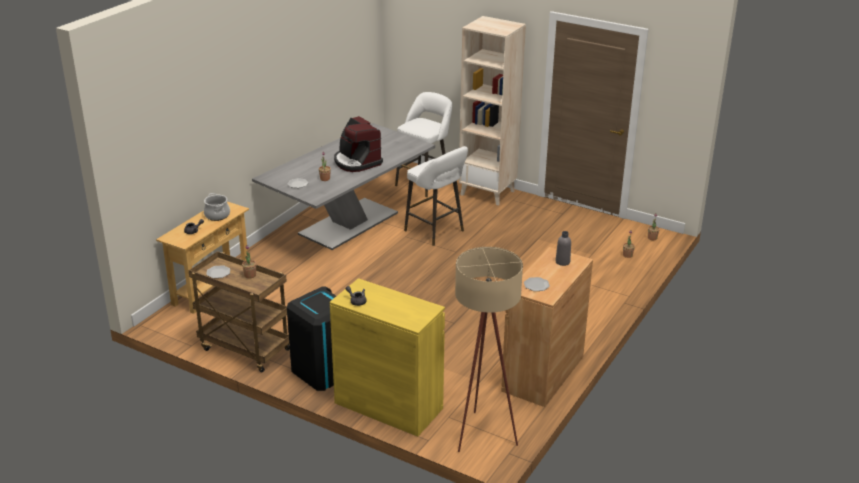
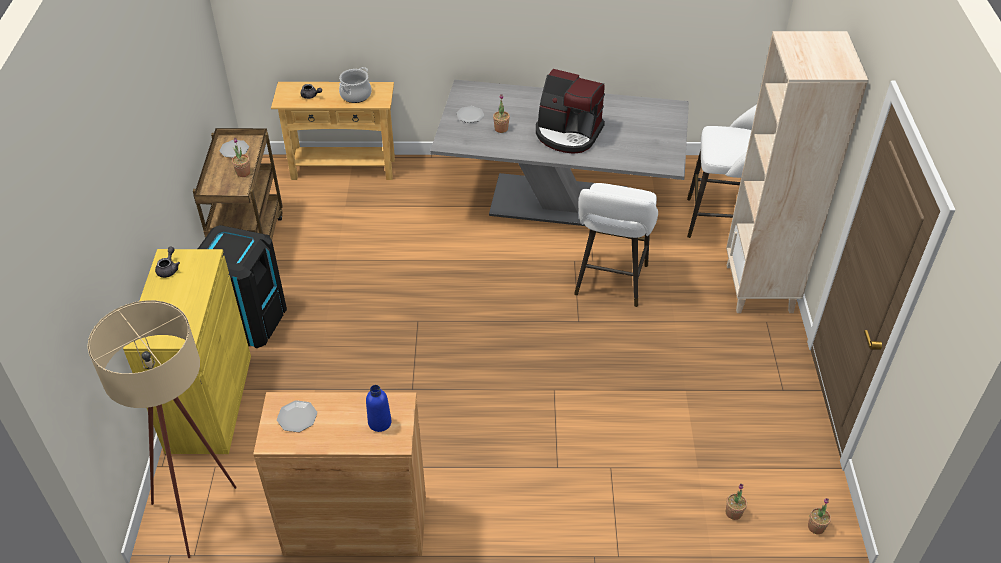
camera: 60 degrees right, 15 degrees up
(356, 162) = (568, 134): coffee machine -> coffee machine turned 90 degrees counterclockwise
(562, 262) = (379, 422): grey bottle -> blue bottle

